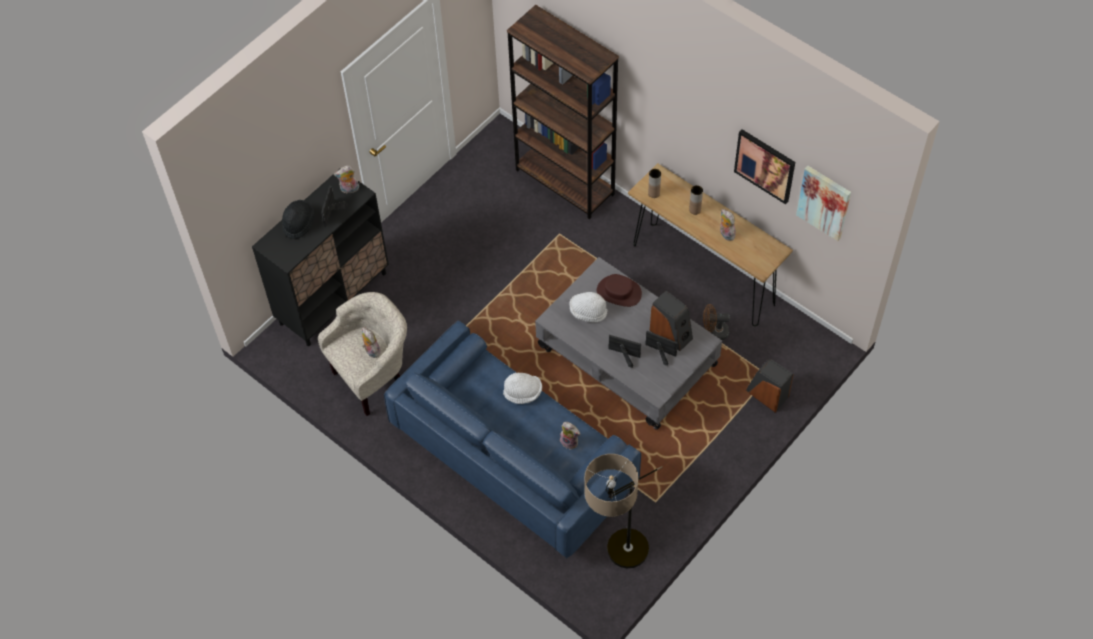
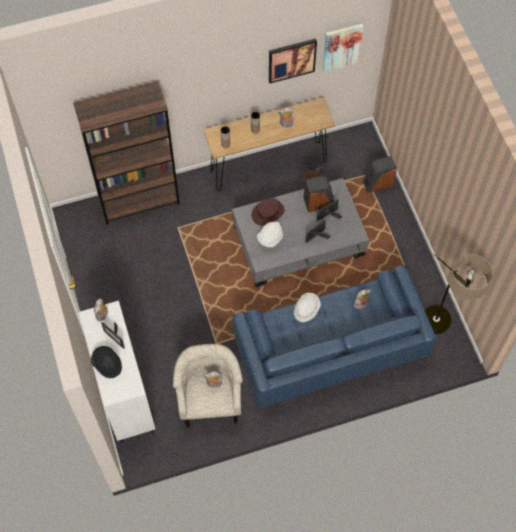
camera: 60 degrees left, 5 degrees up
(333, 298) = (125, 394): black cabinet -> white cabinet

